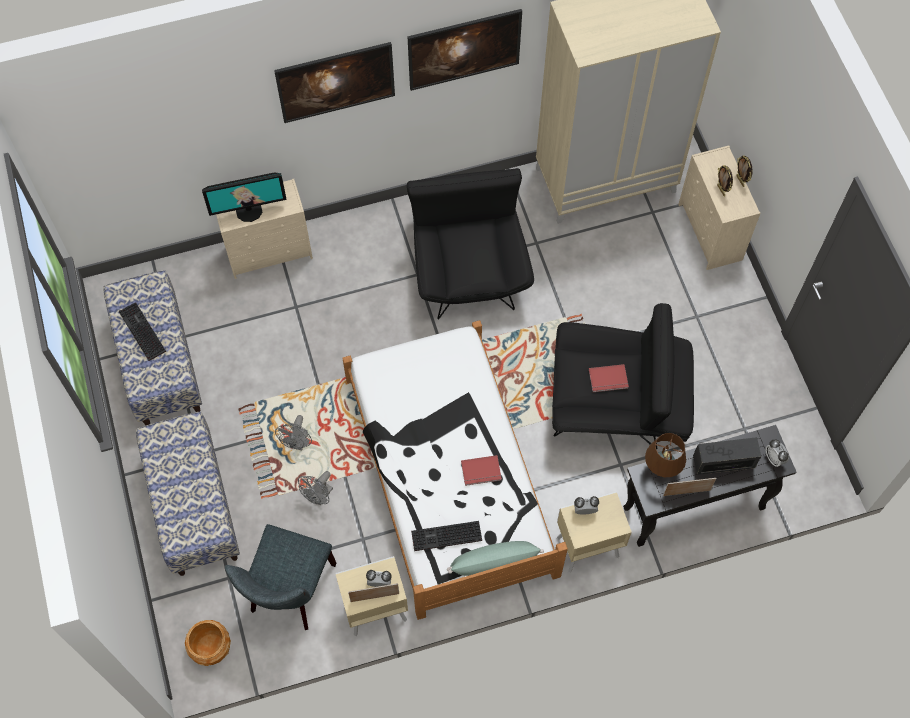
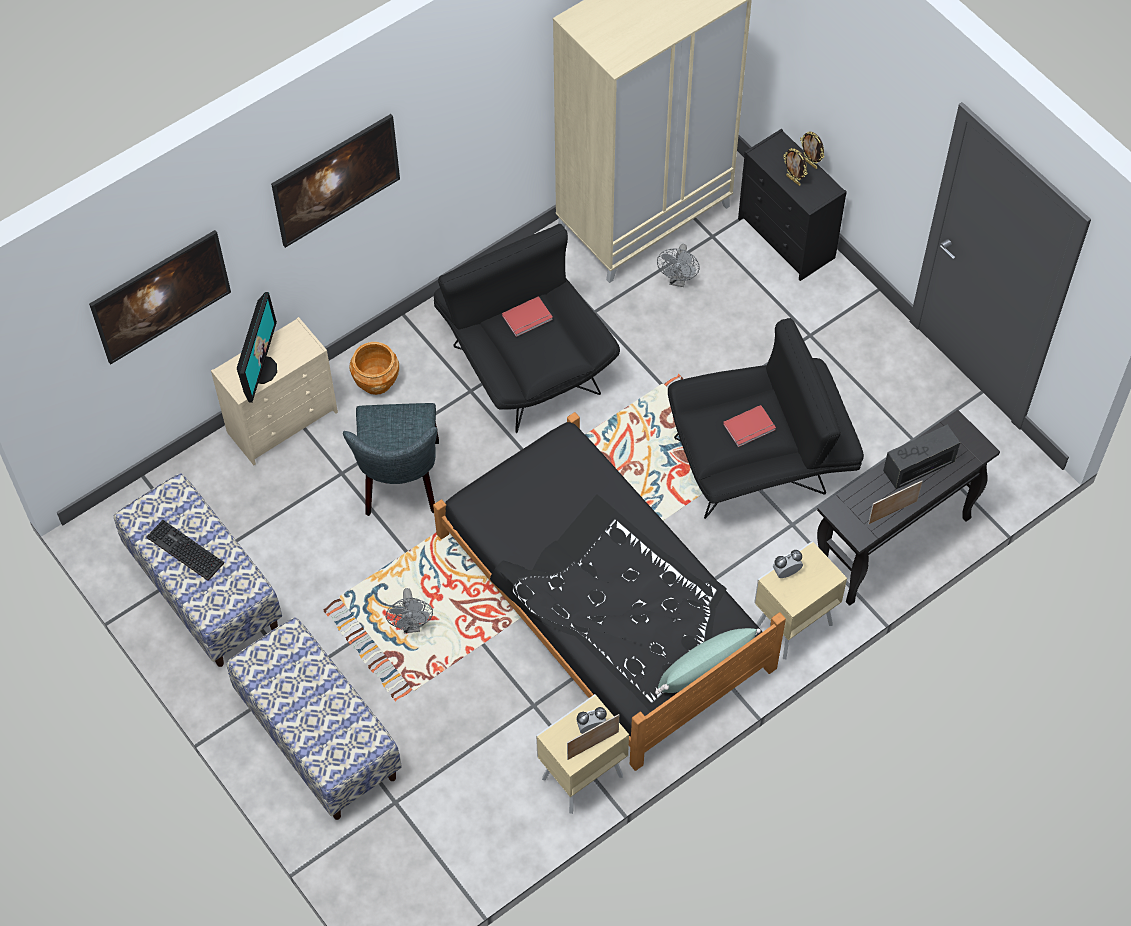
camera: 20 degrees left, 5 degrees down
(211, 648) = (408, 887): brown planter -> brown planter (376, 381)
(249, 211) = (261, 369): monitor -> monitor turned 45 degrees counterclockwise
(290, 592) = (474, 793): grey chair -> grey chair (401, 483)
(319, 497) = (463, 676): grey fan -> grey fan (678, 280)
(445, 537) = (639, 659): keyboard -> none
(449, 474) = (603, 600): white bed -> black bed
(464, 62) = (468, 117): picture -> picture (165, 311)
(481, 472) = (649, 575): red book -> red book (528, 318)
(662, 469) = (855, 496): brown table lamp -> none
(710, 233) = (787, 239): beige dresser -> black dresser
(774, 458) = (970, 445): alarm clock -> none

